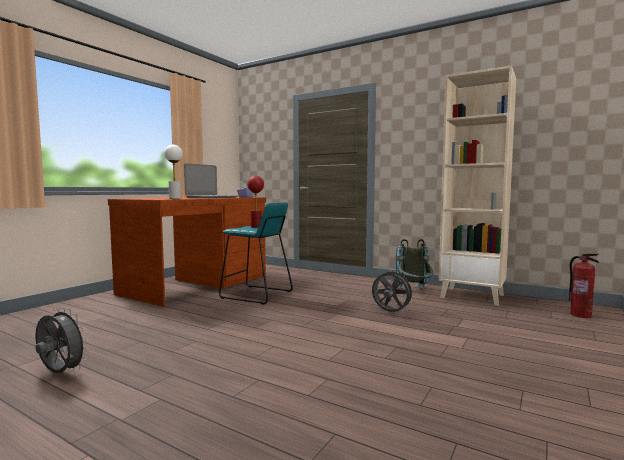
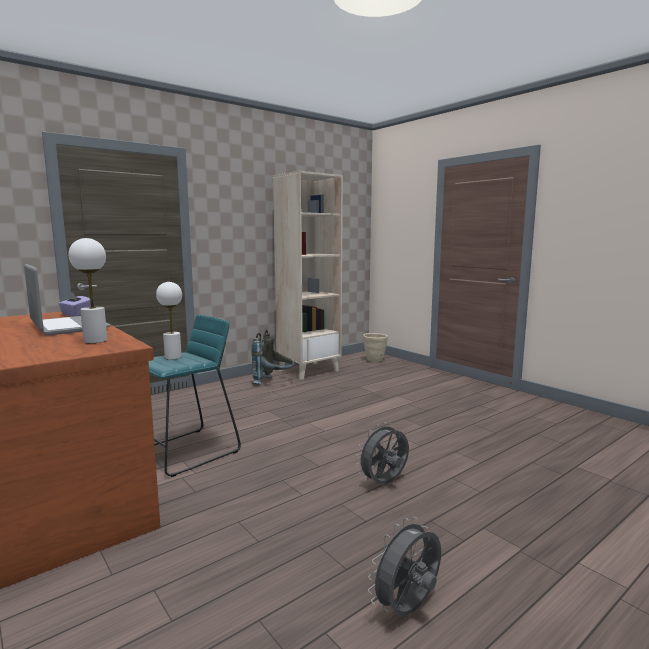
camera: 70 degrees left, 5 degrees up
(256, 227) = (172, 357): red table lamp -> white table lamp
(390, 313) = (325, 403): grey fan -> grey fan (384, 483)
(581, 315) = (375, 360): fire extinguisher -> beige planter

